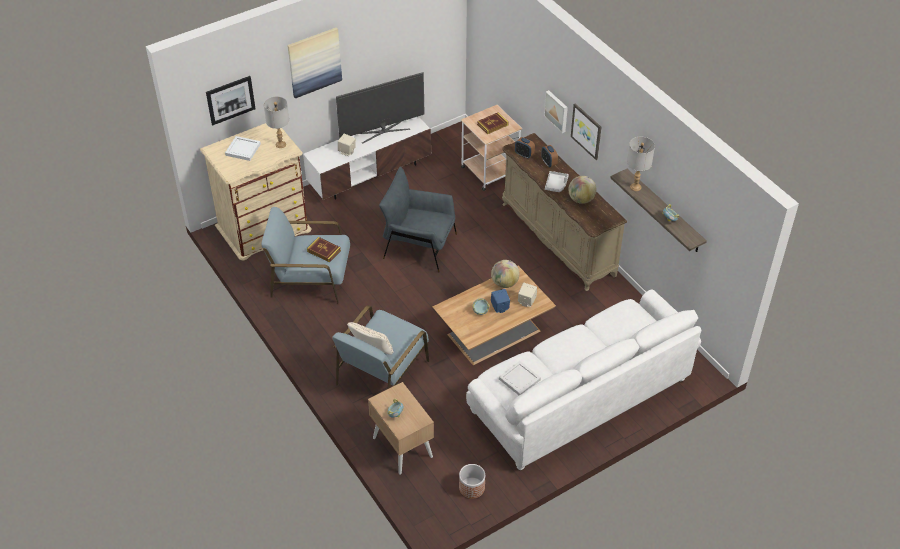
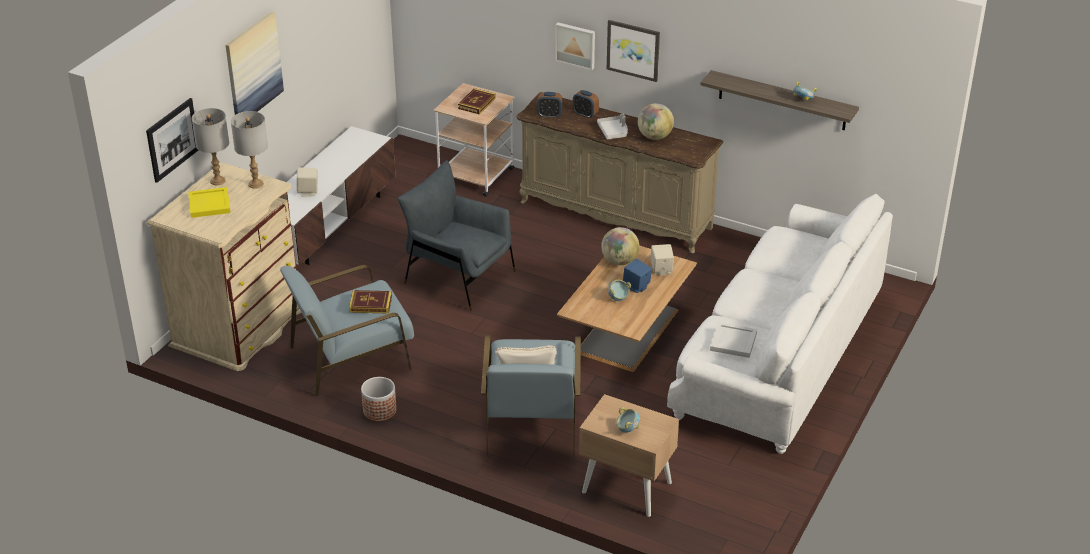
camera: 30 degrees left, 10 degrees down
(243, 149) = (210, 204): white tray -> yellow tray
(383, 131) = (335, 157): television -> none
(419, 246) = (459, 277): grey armchair -> grey armchair turned 45 degrees clockwise
(471, 487) = (744, 494): planter -> planter (379, 410)
(635, 187) = (738, 83): grey table lamp -> grey table lamp (217, 181)

